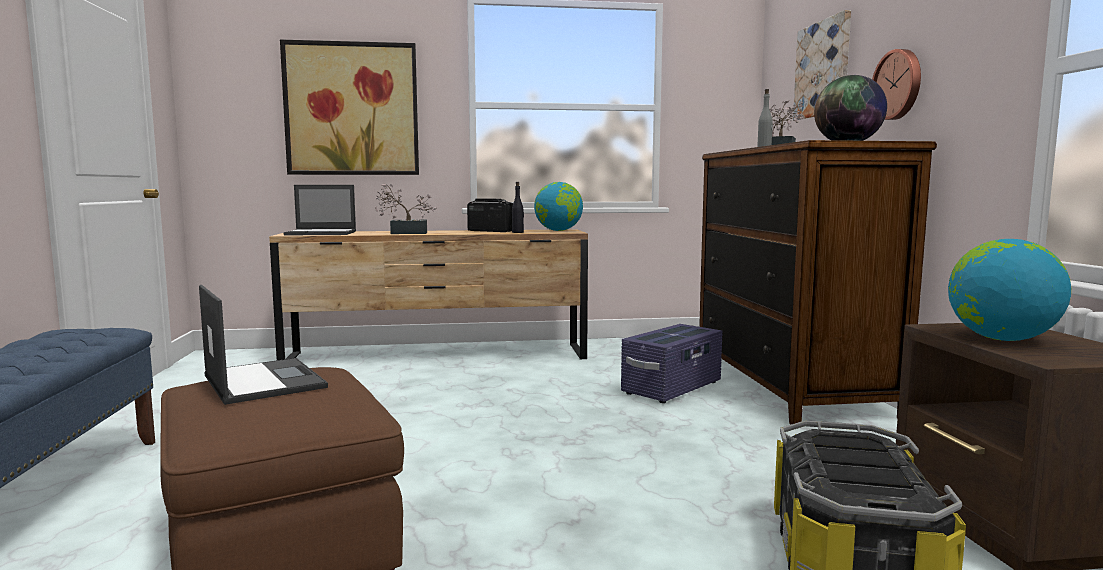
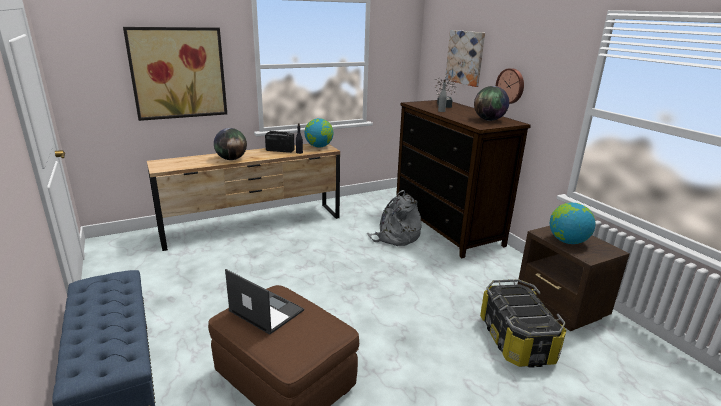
camera: 20 degrees left, 15 degrees up
(322, 233) = (178, 164): laptop -> none
(404, 233) = (231, 159): potted plant -> globe
(672, 388) = (395, 237): purple storage box -> grey backpack

